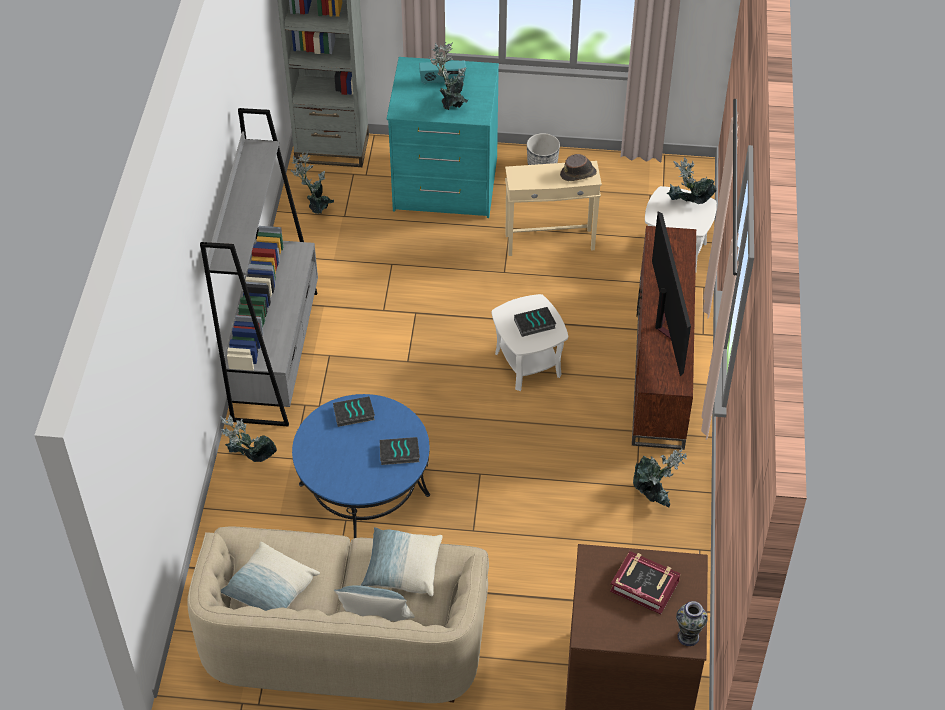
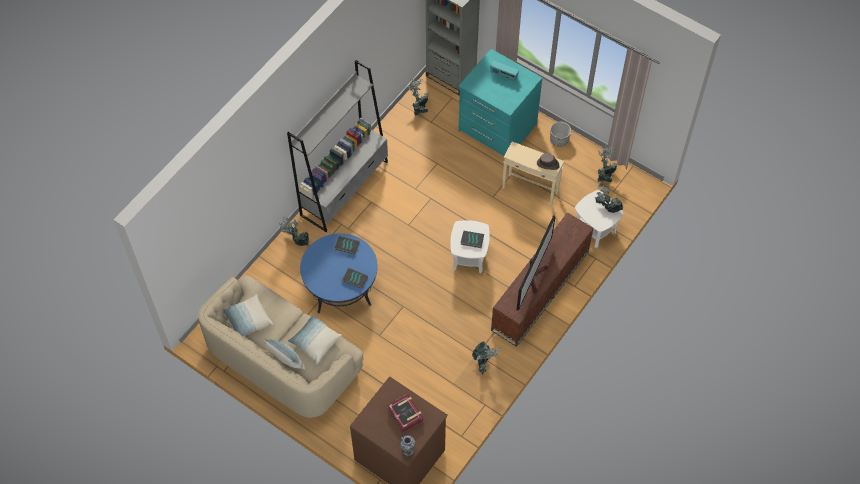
camera: 30 degrees right, 10 degrees up
(451, 104) = (498, 92): potted plant -> potted plant (604, 177)

